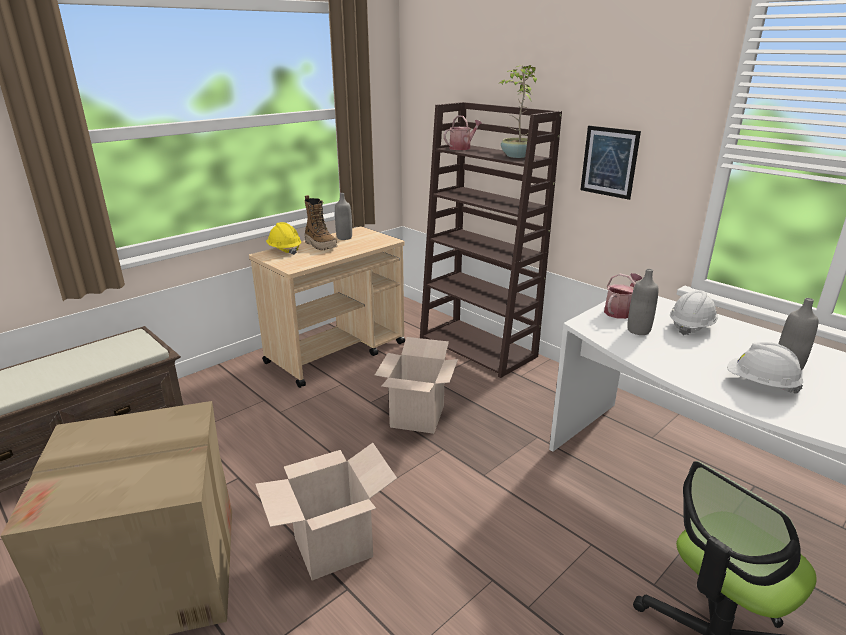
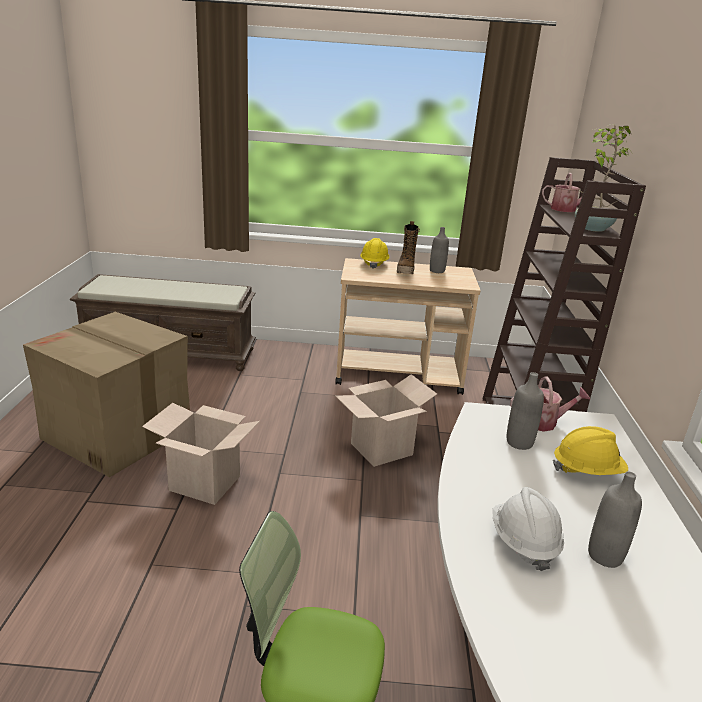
camera: 45 degrees right, 0 degrees up
(609, 162) = (666, 258): picture -> none
(691, 326) = (587, 471): white hard hat -> yellow hard hat

